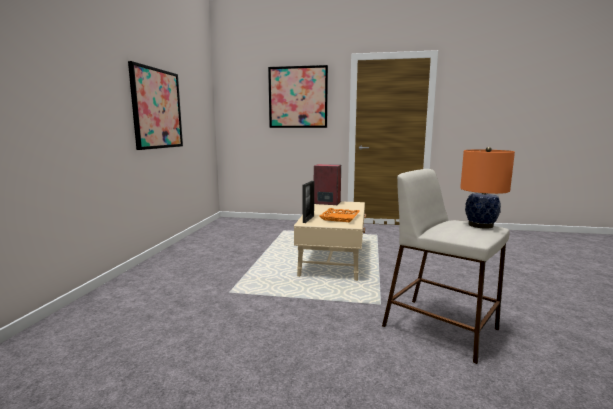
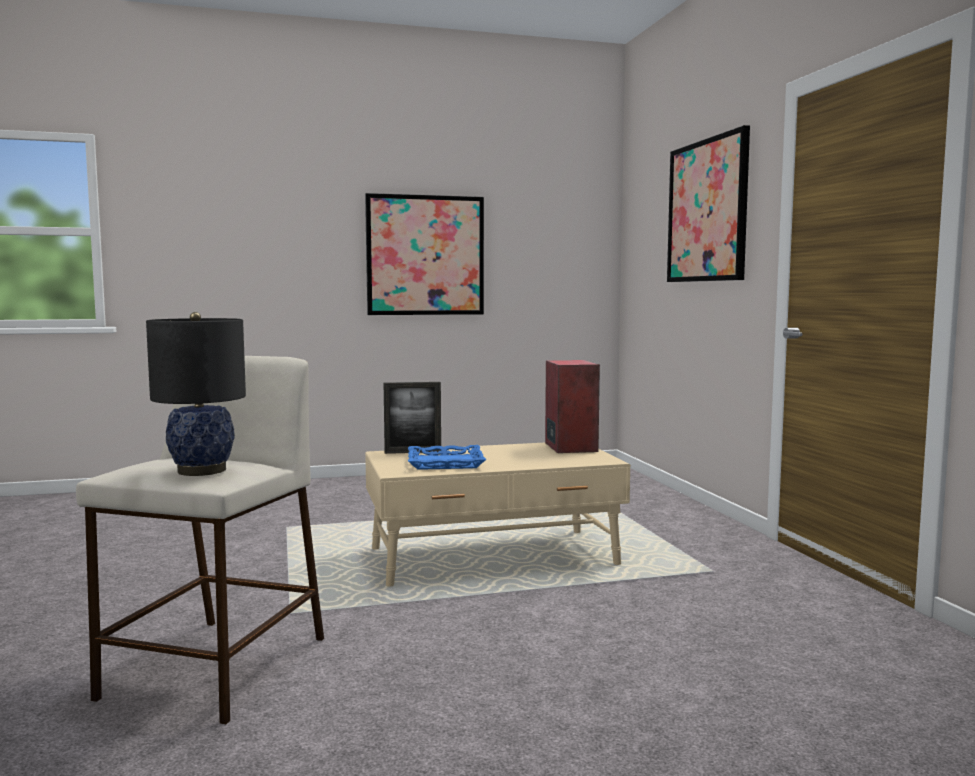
camera: 65 degrees right, 5 degrees down
(340, 218) = (445, 463): orange tray -> blue tray
(480, 225) = (202, 470): orange table lamp -> black table lamp

